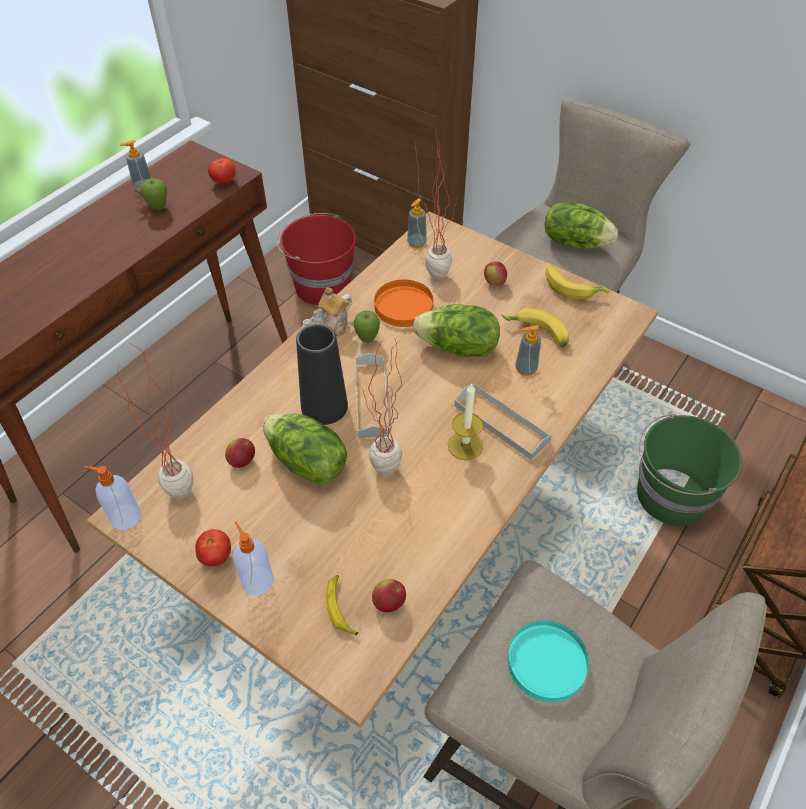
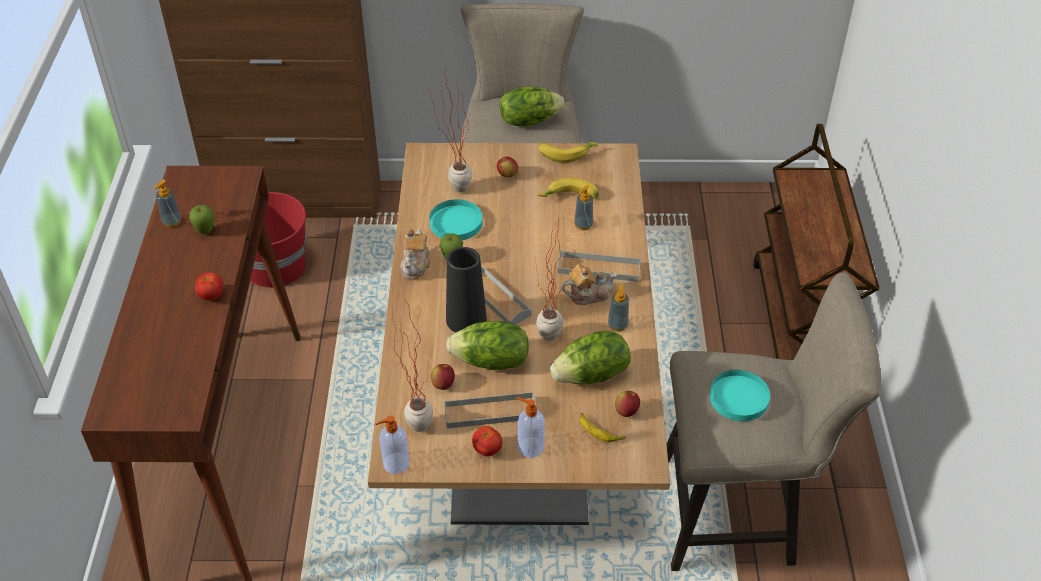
camera: 35 degrees left, 5 degrees down
(224, 181) = (239, 186): tomato -> tomato (211, 296)
(256, 517) = (490, 412): none -> grey tray
(404, 305) = (456, 222): orange plate -> turquoise plate
(416, 243) = (420, 171): soap dispenser -> soap dispenser (617, 325)
(458, 348) = (524, 233): lettuce -> lettuce (592, 375)
(465, 445) = (588, 294): candle -> teapot
(670, 497) = (693, 293): green bucket -> none

